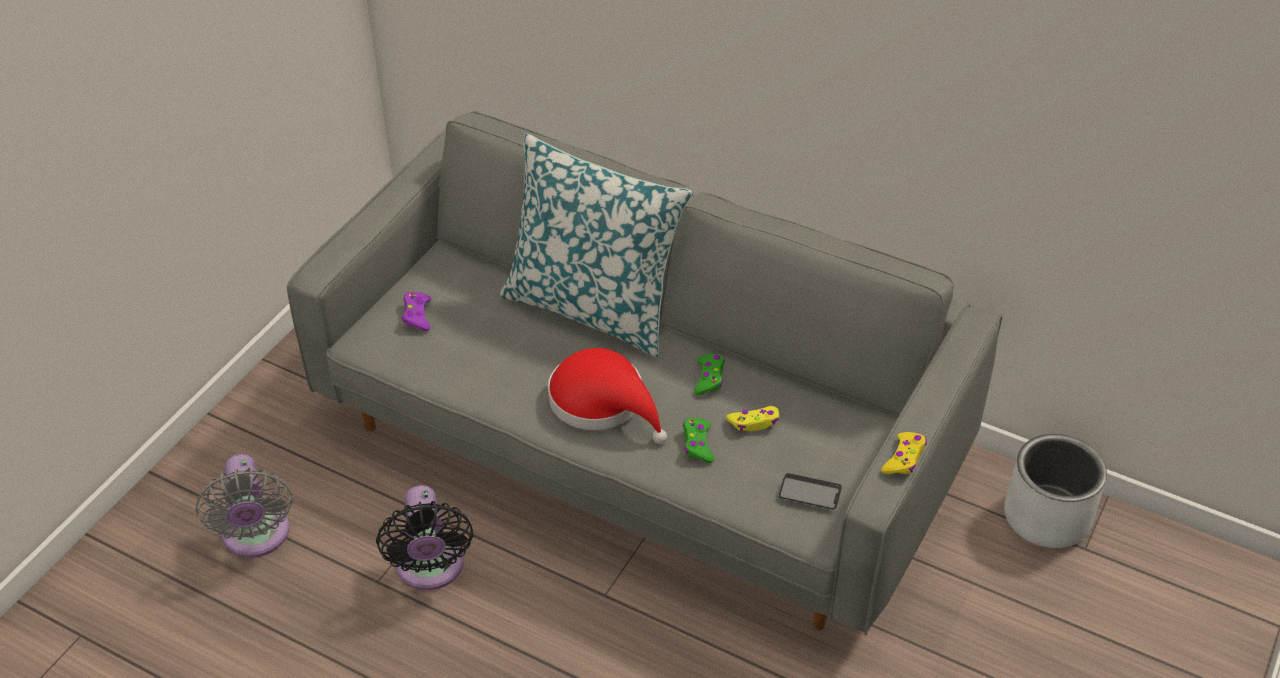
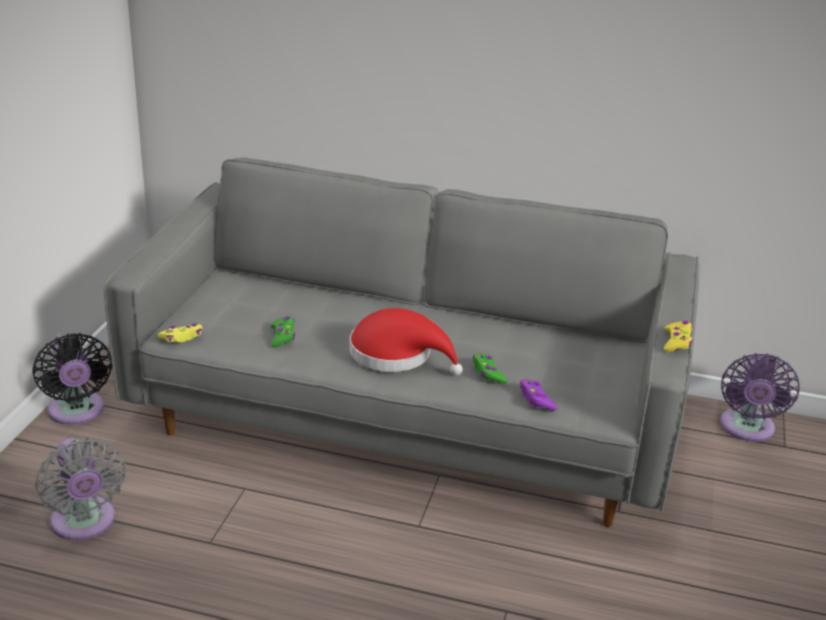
camera: 15 degrees left, 15 degrees down
(417, 315) = (215, 315): purple game controller -> purple game controller (536, 400)
(430, 569) = (256, 527): black fan -> black fan (77, 412)
(593, 307) = (362, 299): pillow -> none
(709, 378) = (477, 332): green game controller -> green game controller (283, 336)
(754, 422) = (527, 356): yellow game controller -> yellow game controller (182, 337)
(810, 493) = (594, 394): phone -> none
(1047, 516) = (746, 429): grey planter -> purple fan

